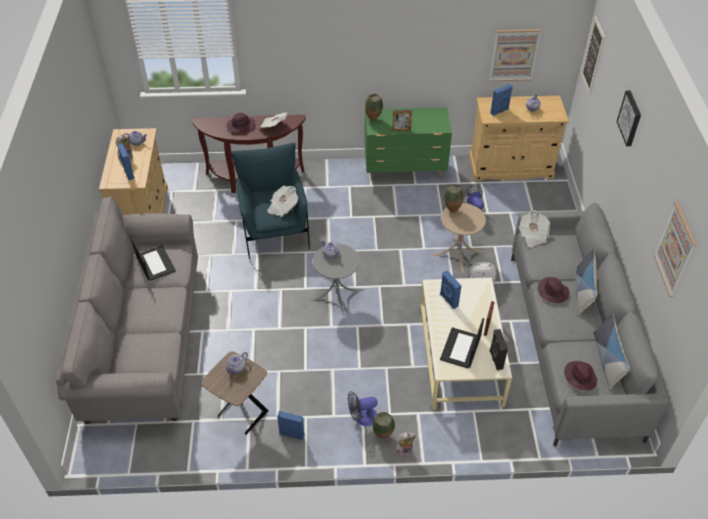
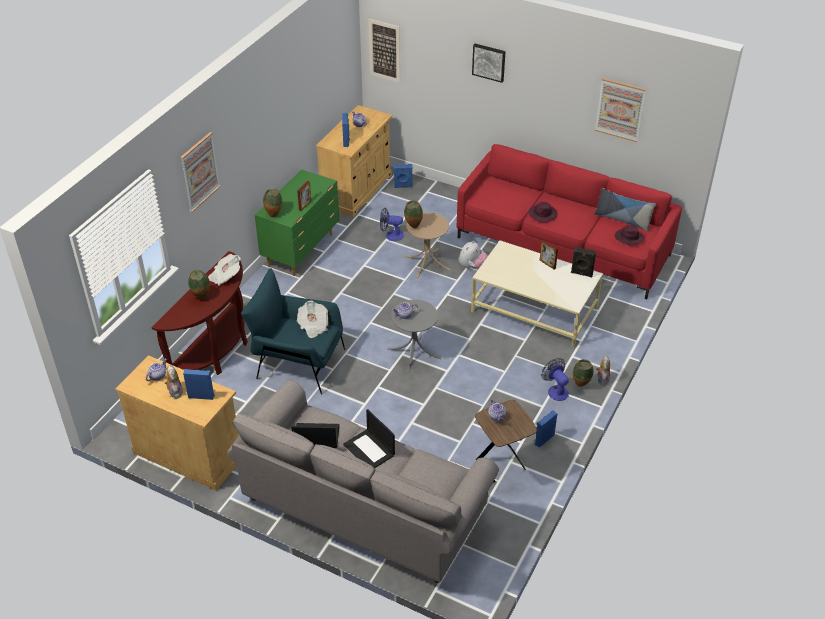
camera: 60 degrees left, 5 degrees down
(240, 126) = (202, 298): purple hat -> vase
(362, 418) = (555, 390): fan -> fan turned 135 degrees clockwise
(448, 300) = (506, 272): blue speaker -> blue speaker (403, 186)
(461, 348) = (558, 286): laptop -> laptop (370, 450)
(514, 55) = (328, 88): picture -> picture (199, 171)
(533, 235) = (478, 198): newspaper -> none
(572, 342) = (563, 246): grey sofa -> red sofa
(583, 291) = (553, 201): pillow -> none

